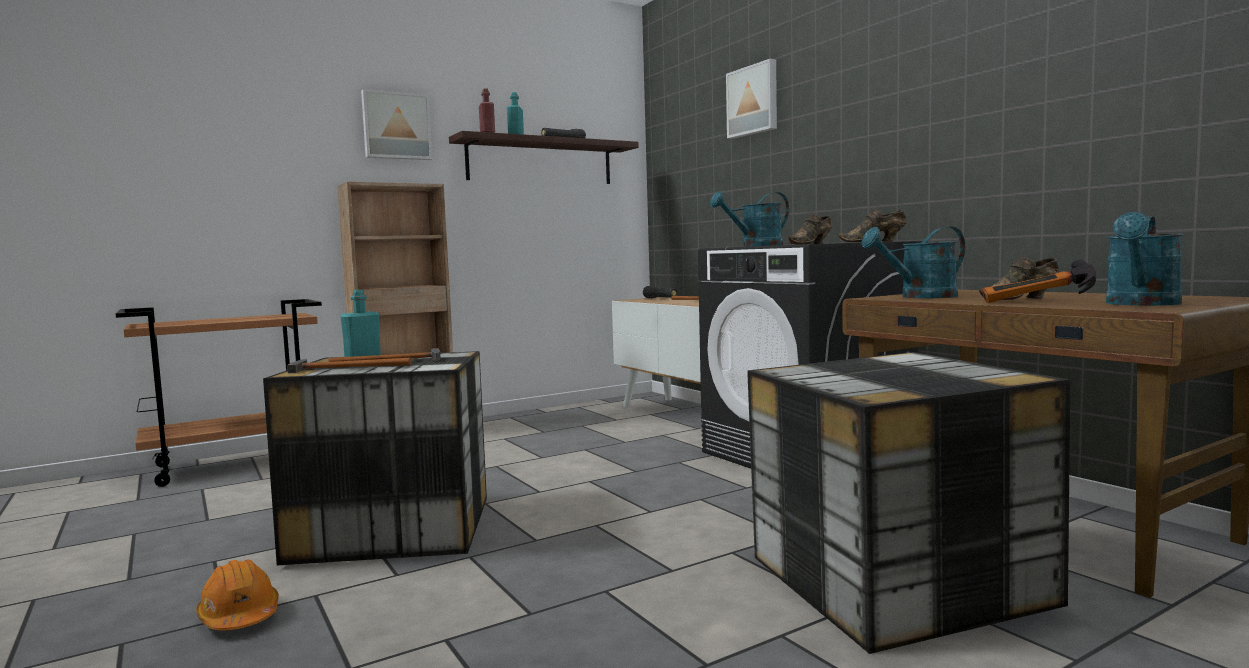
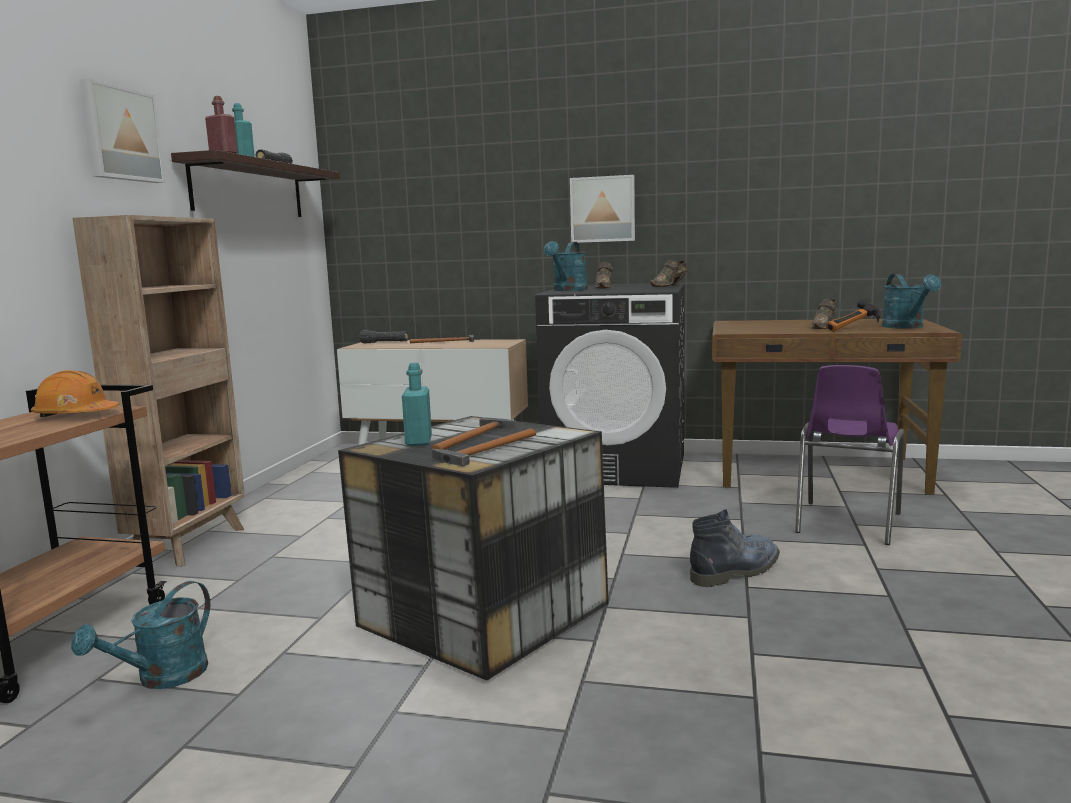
camera: 45 degrees left, 5 degrees up
(239, 616) = (576, 722): orange hard hat -> orange hard hat (76, 416)
(638, 574) = (736, 570): none -> boot
(753, 100) = (492, 147): picture -> picture (603, 209)
(892, 581) = (846, 524): storage box -> purple chair
(920, 297) = (756, 329): turquoise watering can -> turquoise watering can (162, 678)

